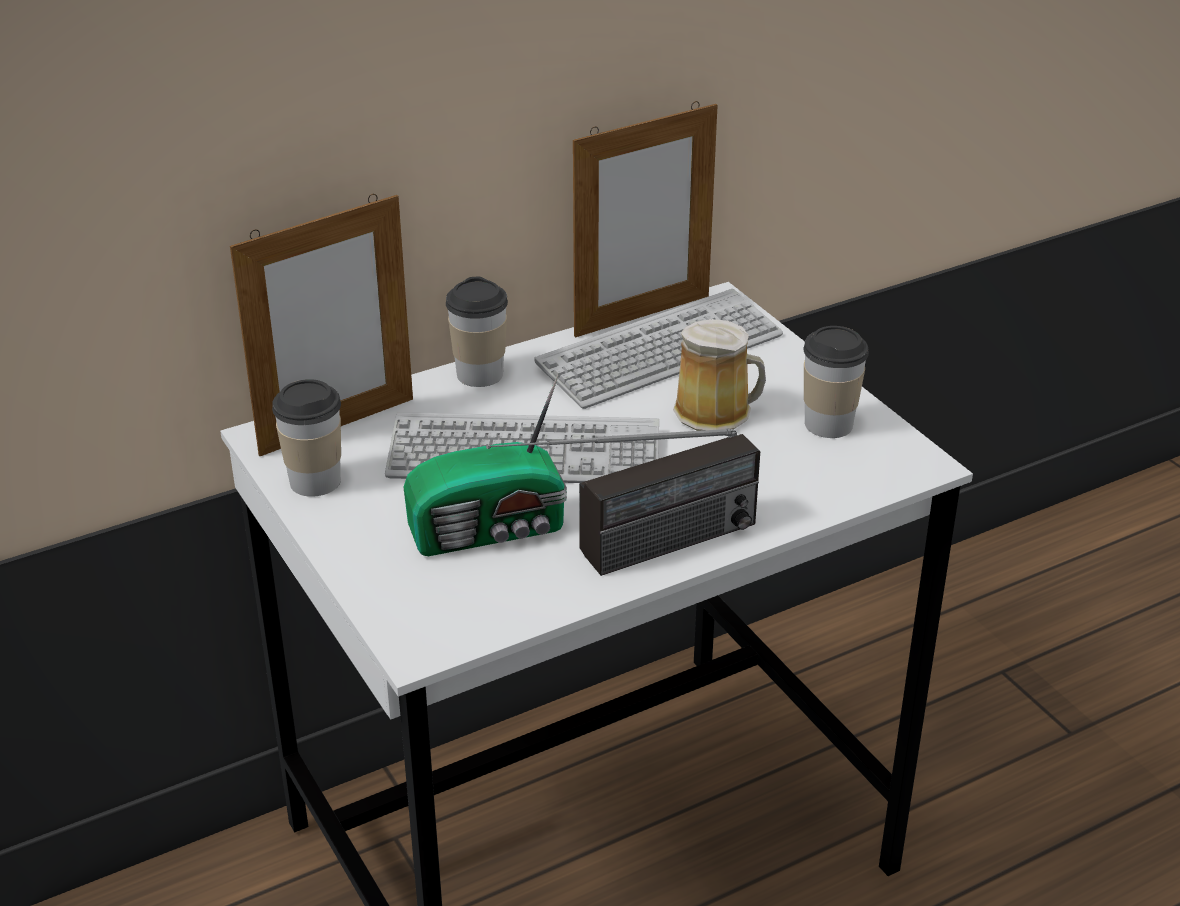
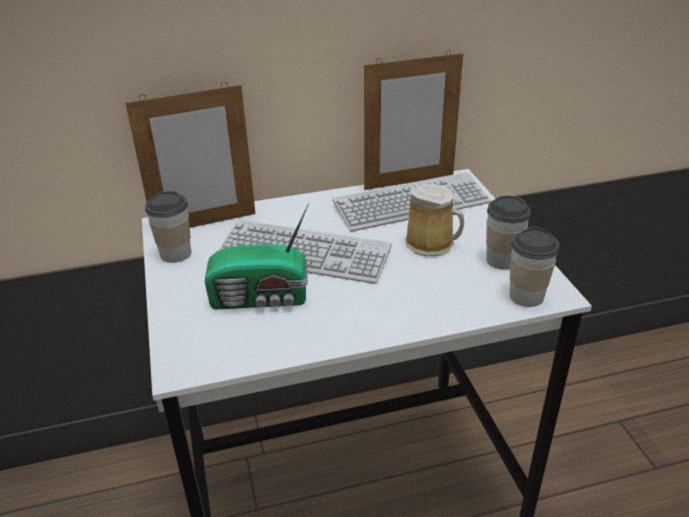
camera: 15 degrees right, 0 degrees up
(479, 374) = (300, 204): cup -> cup (526, 296)
(628, 554) = (339, 327): radio -> none

